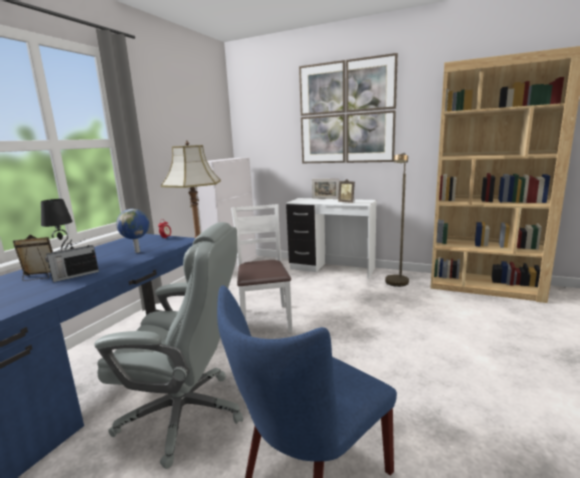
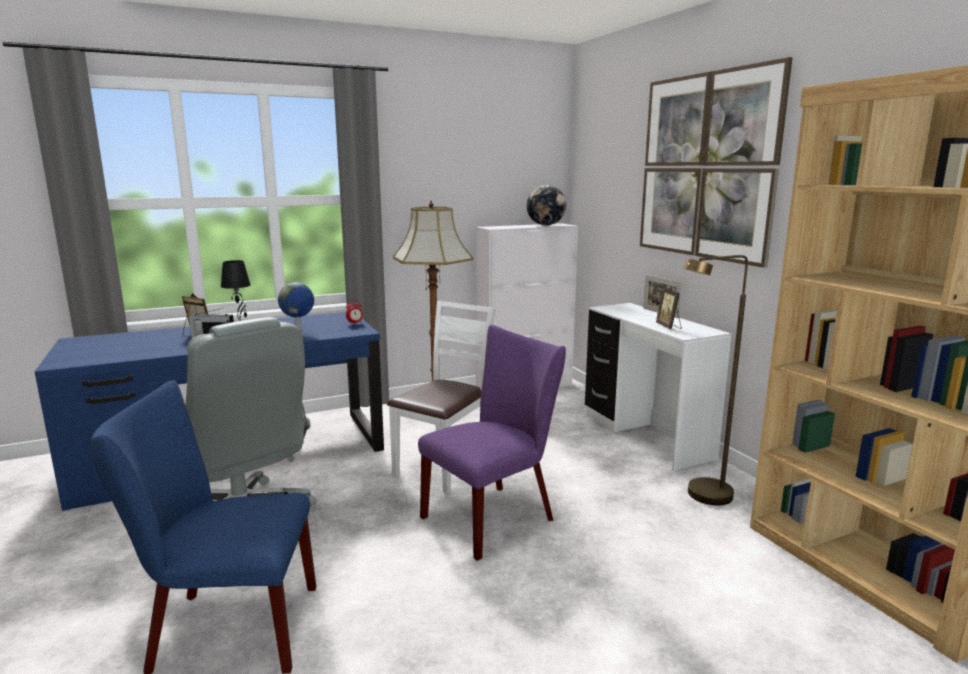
camera: 40 degrees right, 0 degrees up
(231, 158) = (545, 225): none -> globe
(335, 331) = (494, 516): none -> purple chair

